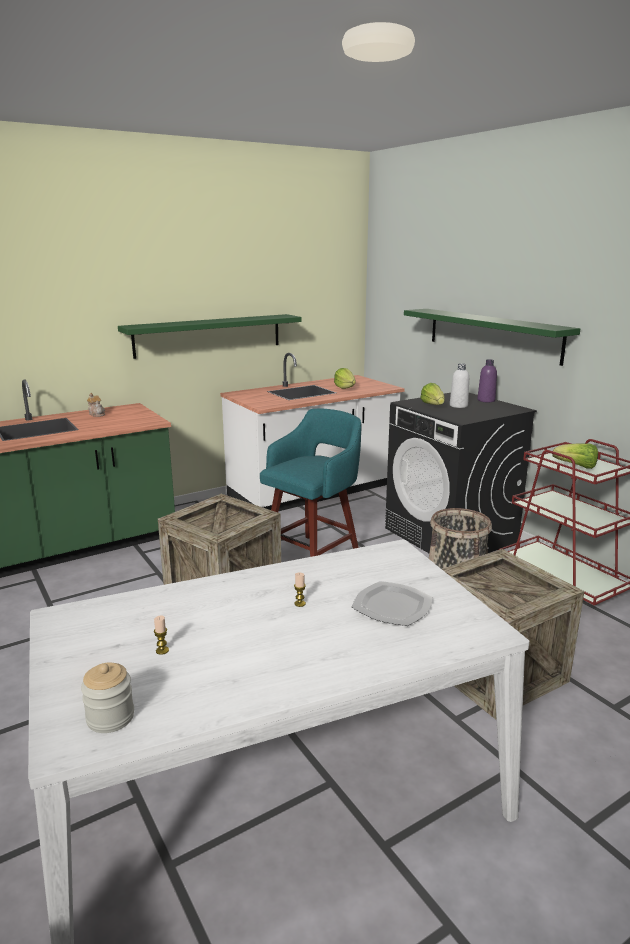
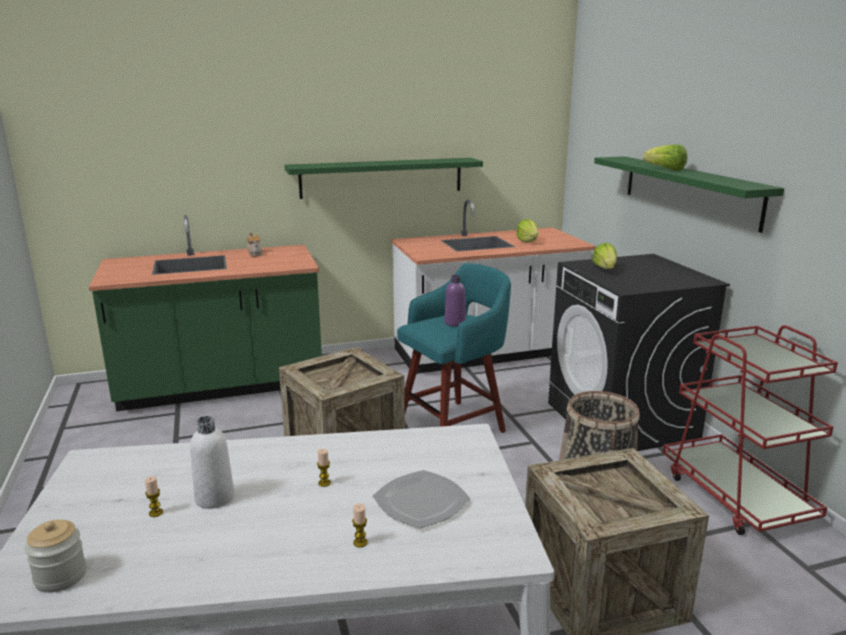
camera: 15 degrees right, 0 degrees up
(364, 645) = (360, 542): none -> candle
(458, 406) = (635, 272): white bottle -> white bottle (214, 498)
(486, 400) = (674, 267): purple bottle -> purple bottle (455, 323)
(576, 466) = (756, 358): lettuce -> lettuce (665, 169)

